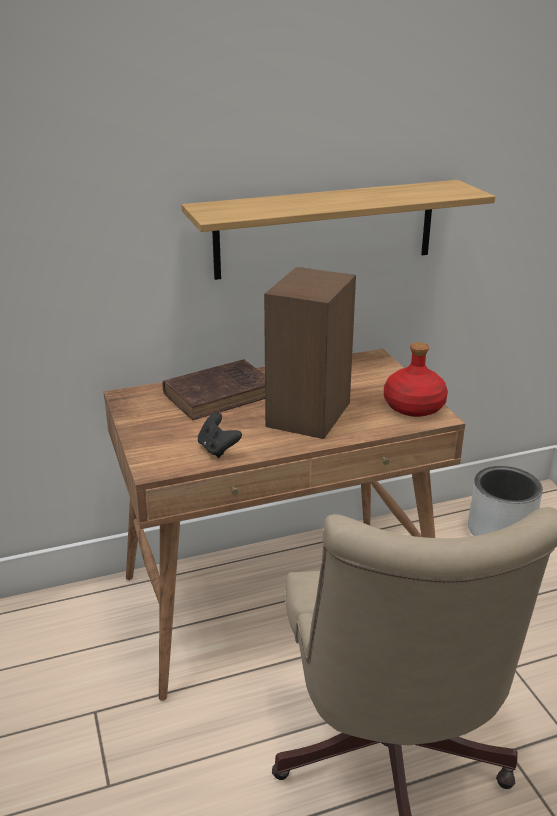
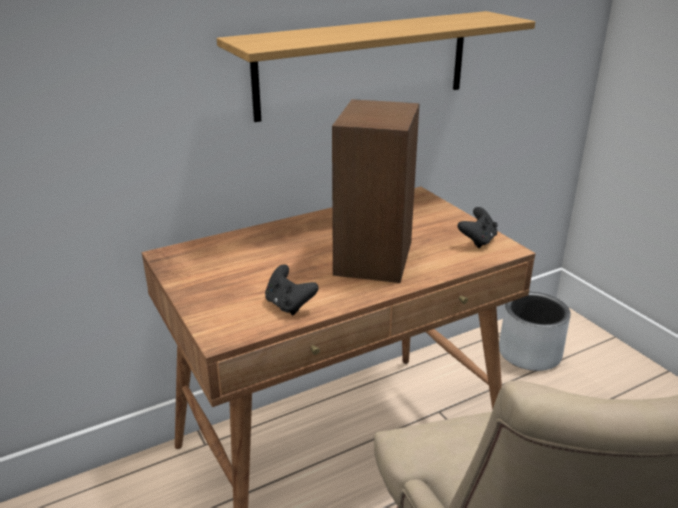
camera: 10 degrees left, 0 degrees up
(221, 394) = (274, 244): brown book -> none
(414, 407) = (477, 241): red bottle -> black game controller

